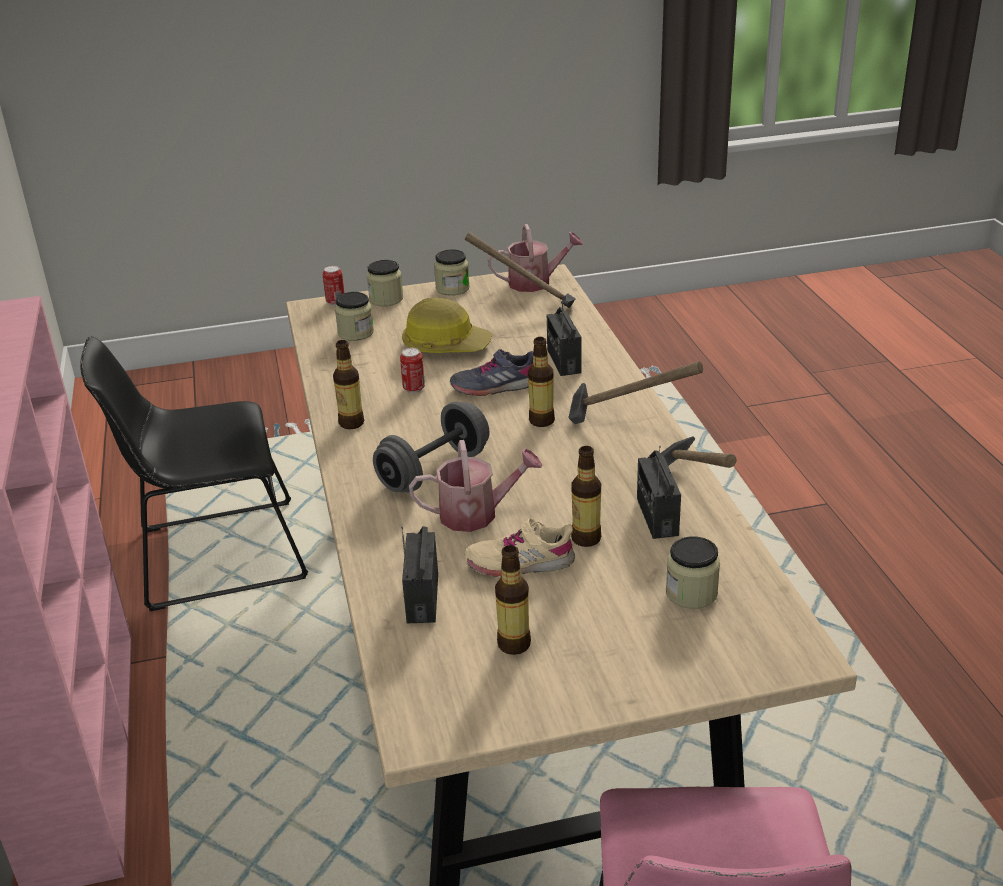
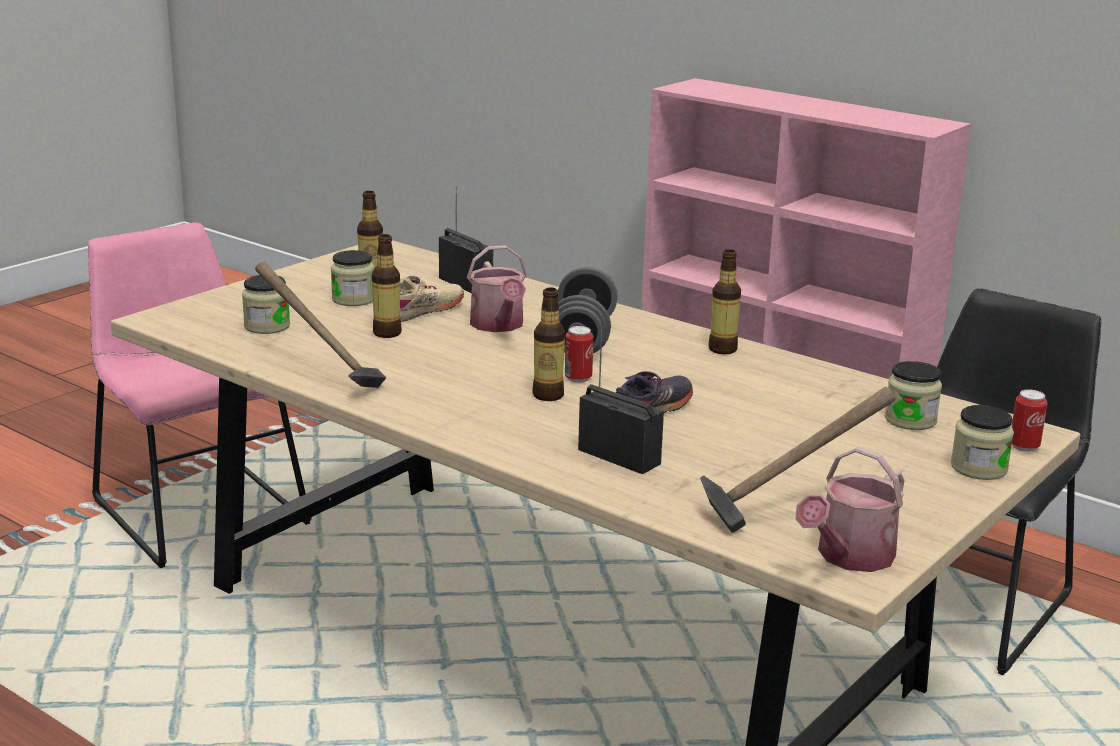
camera: 140 degrees right, 10 degrees down
(414, 388) = (727, 388): can -> can (578, 378)
(446, 345) = (785, 436): hard hat -> none
(452, 288) = (936, 509): jar -> jar (353, 299)
(476, 514) = (499, 325): watering can -> watering can turned 60 degrees counterclockwise
(627, 426) = (453, 413): hammer -> none
(657, 517) = (341, 358): radio -> none

